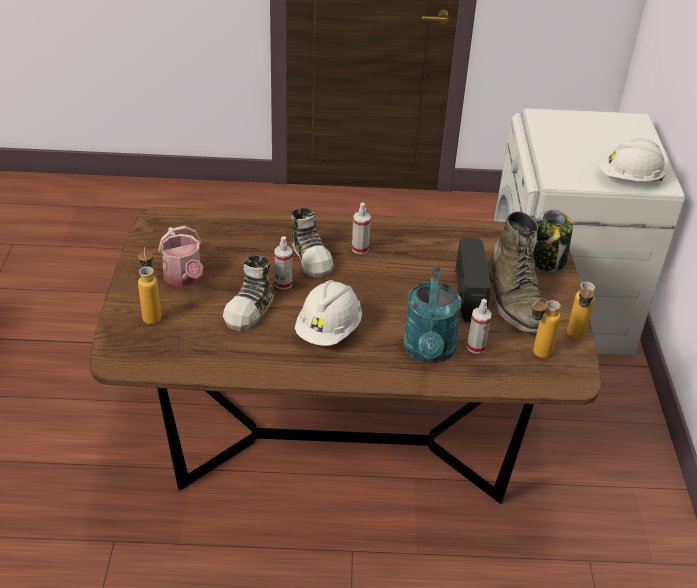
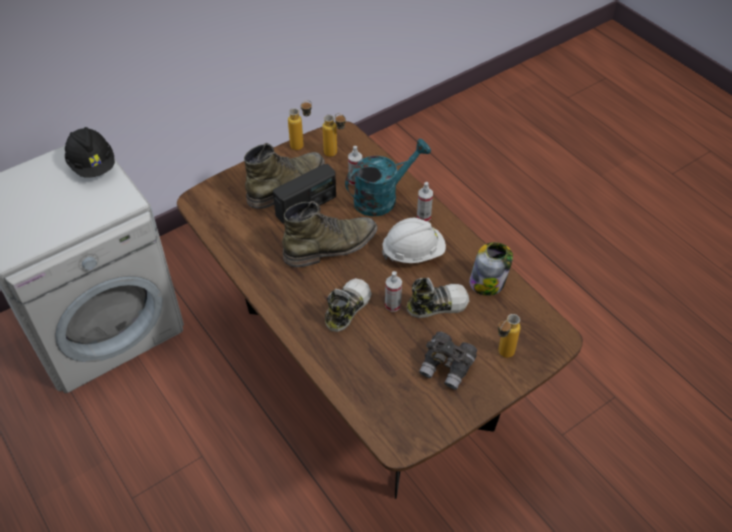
camera: 125 degrees left, 10 degrees up
(184, 278) = (447, 367): watering can -> grey binoculars
(360, 249) = (308, 288): spray bottle -> spray bottle (423, 217)
(395, 284) = (331, 246): none -> green boot
(548, 260) = (225, 186): jar -> jar (487, 282)
(629, 179) = (93, 165): white hard hat -> black hard hat

